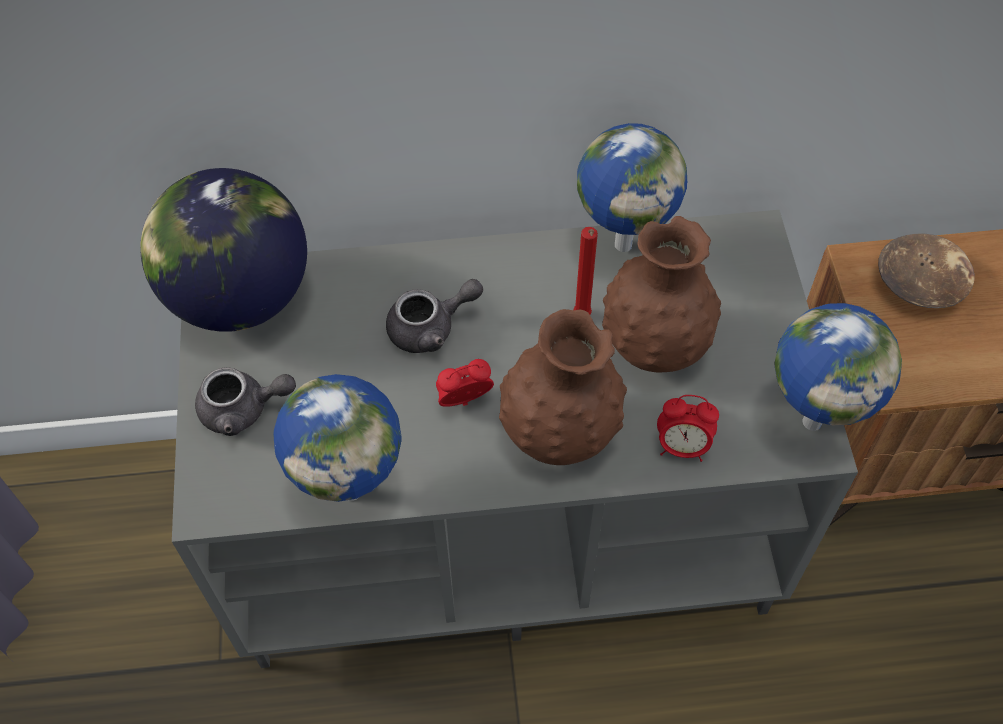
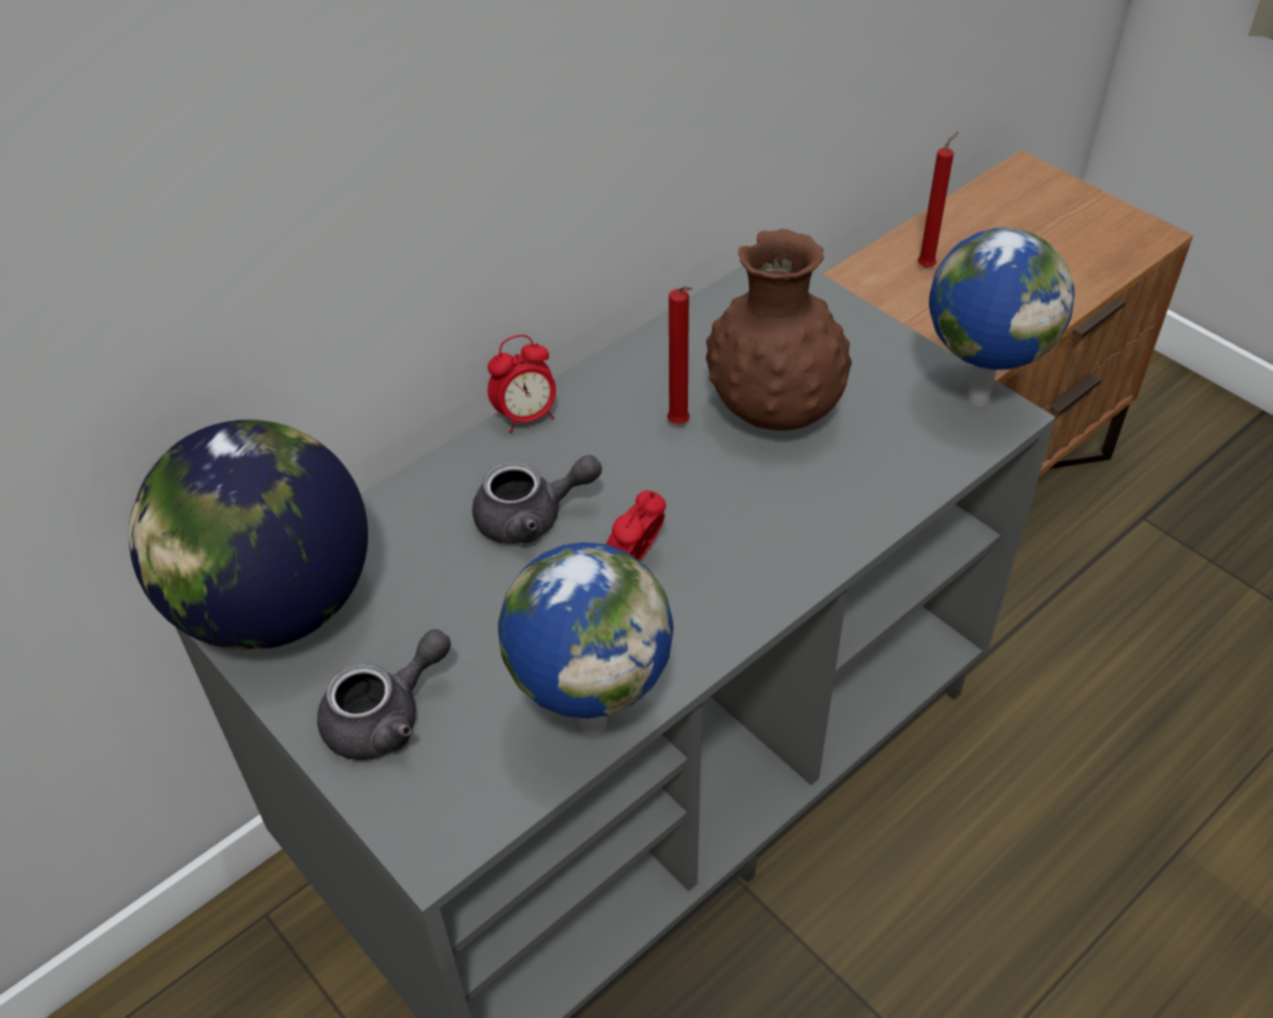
camera: 35 degrees left, 10 degrees down
(431, 328) = (532, 517): grey teapot -> grey teapot turned 45 degrees clockwise
(560, 432) = (759, 537): brown vase -> none
(623, 243) = (658, 342): globe -> none
(682, 447) = (887, 483): alarm clock -> alarm clock (526, 417)
(920, 283) = (928, 266): brown bowl -> red candle

